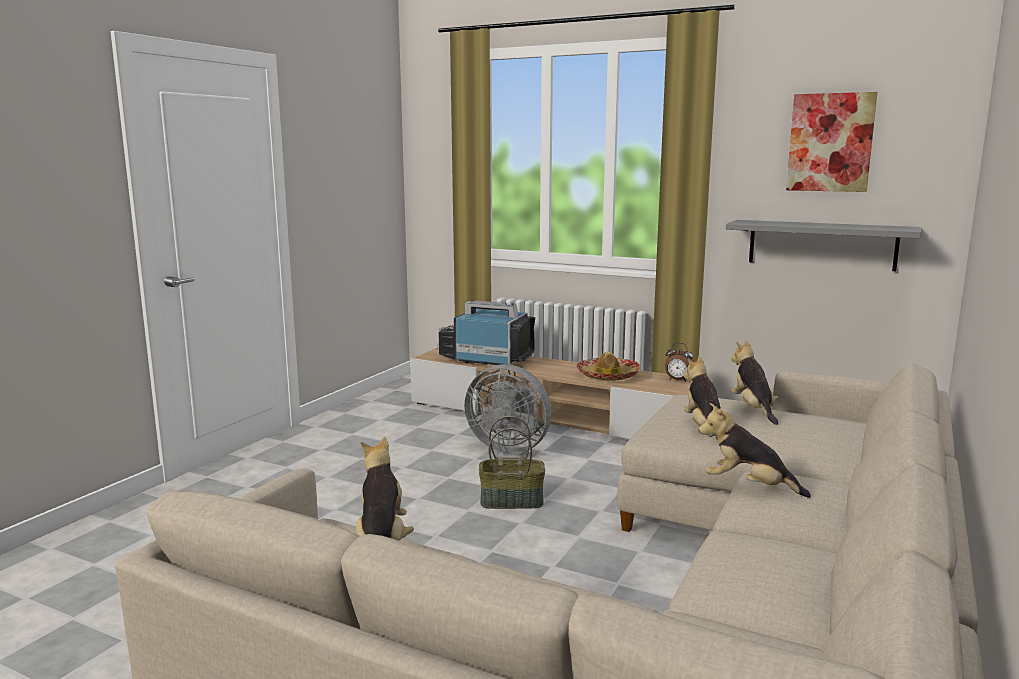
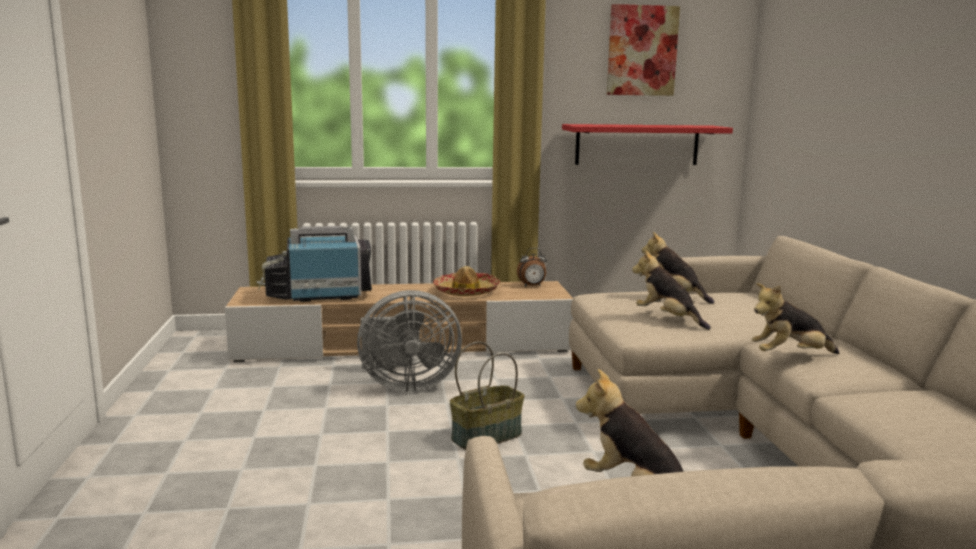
camera: 35 degrees left, 0 degrees up
(821, 244) = (637, 144): grey shelf -> red shelf

